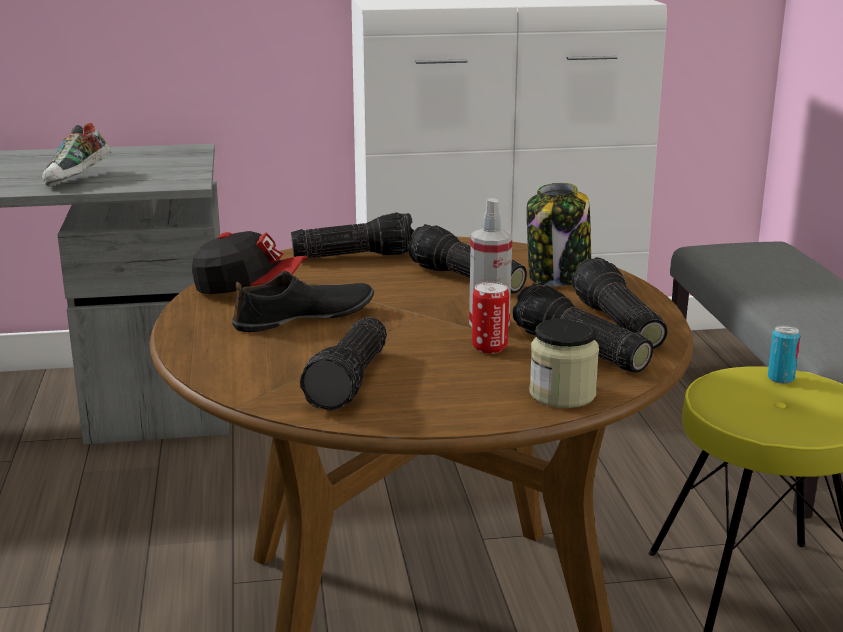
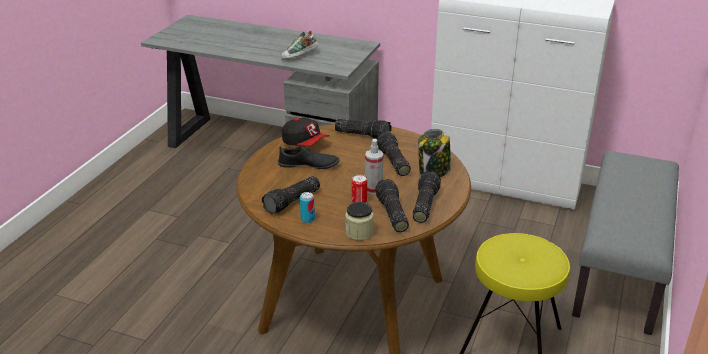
camera: 30 degrees right, 10 degrees up
(780, 378) = (536, 247): can -> can (307, 219)

